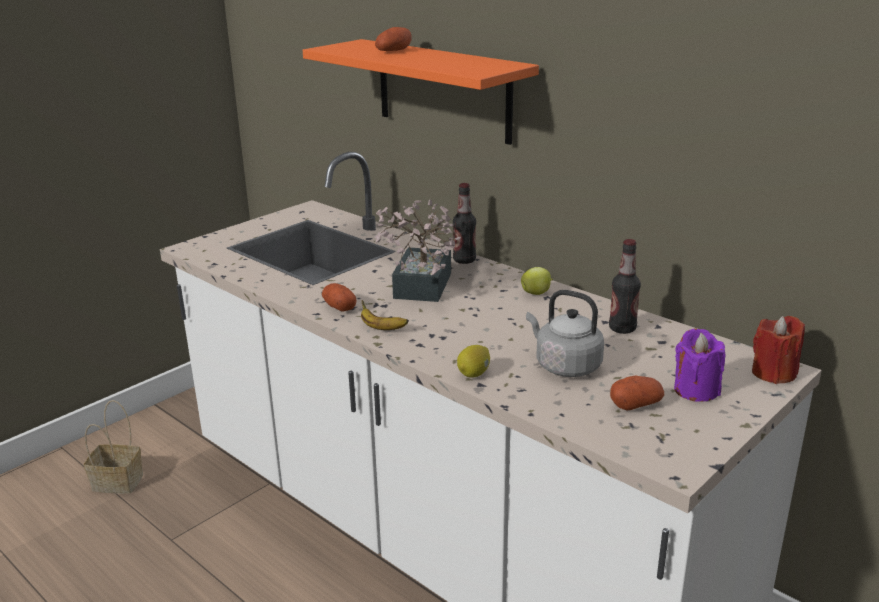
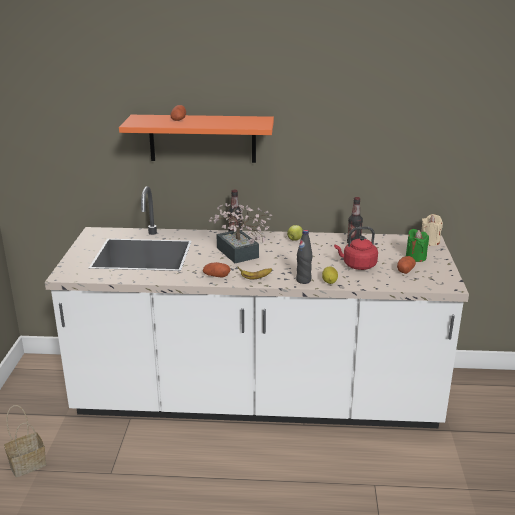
camera: 40 degrees left, 0 degrees up
(440, 357) = (303, 280): none -> black bottle
(564, 365) = (357, 265): grey kettle -> red kettle
(696, 390) = (415, 257): purple candle -> green candle
(773, 373) = (429, 242): red candle -> beige candle

